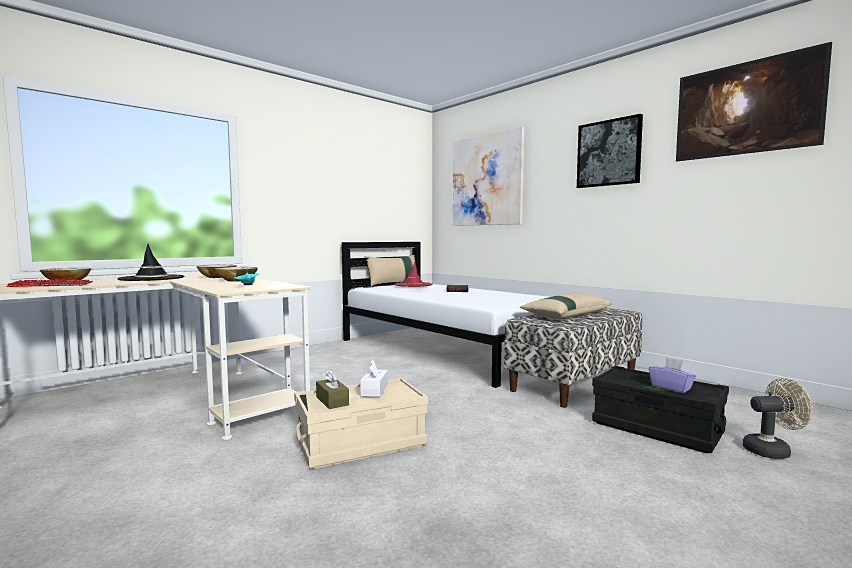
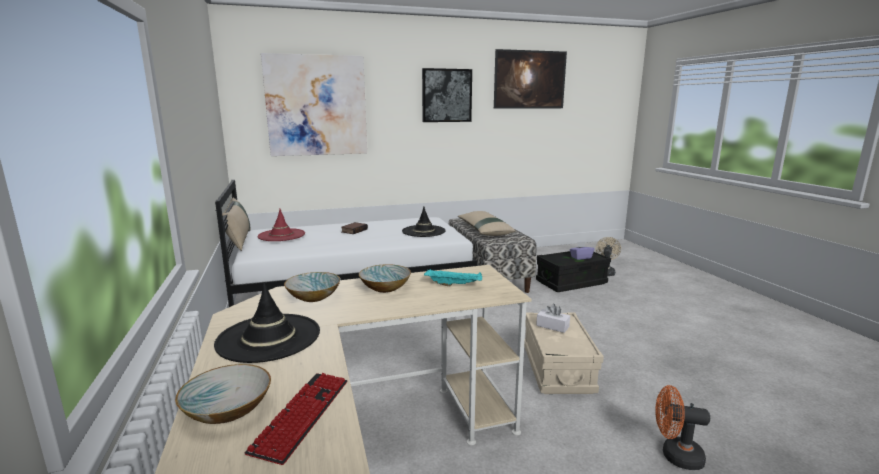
camera: 65 degrees left, 10 degrees up
(181, 529) = (675, 456): none -> orange fan
(332, 401) = (567, 345): brown tissue box -> none
(494, 299) = (423, 231): none -> black hat

